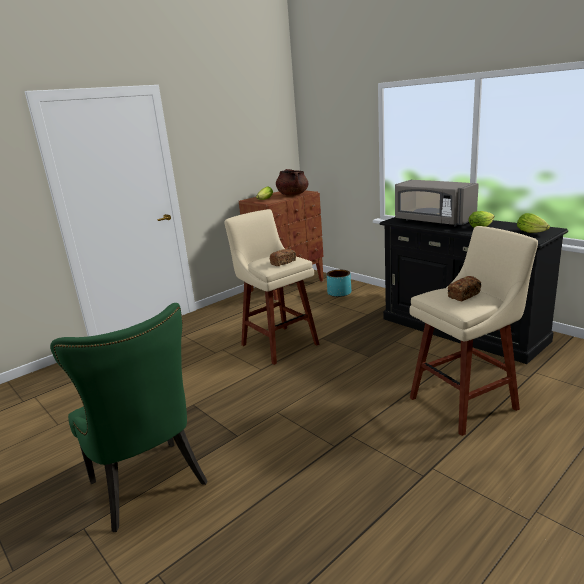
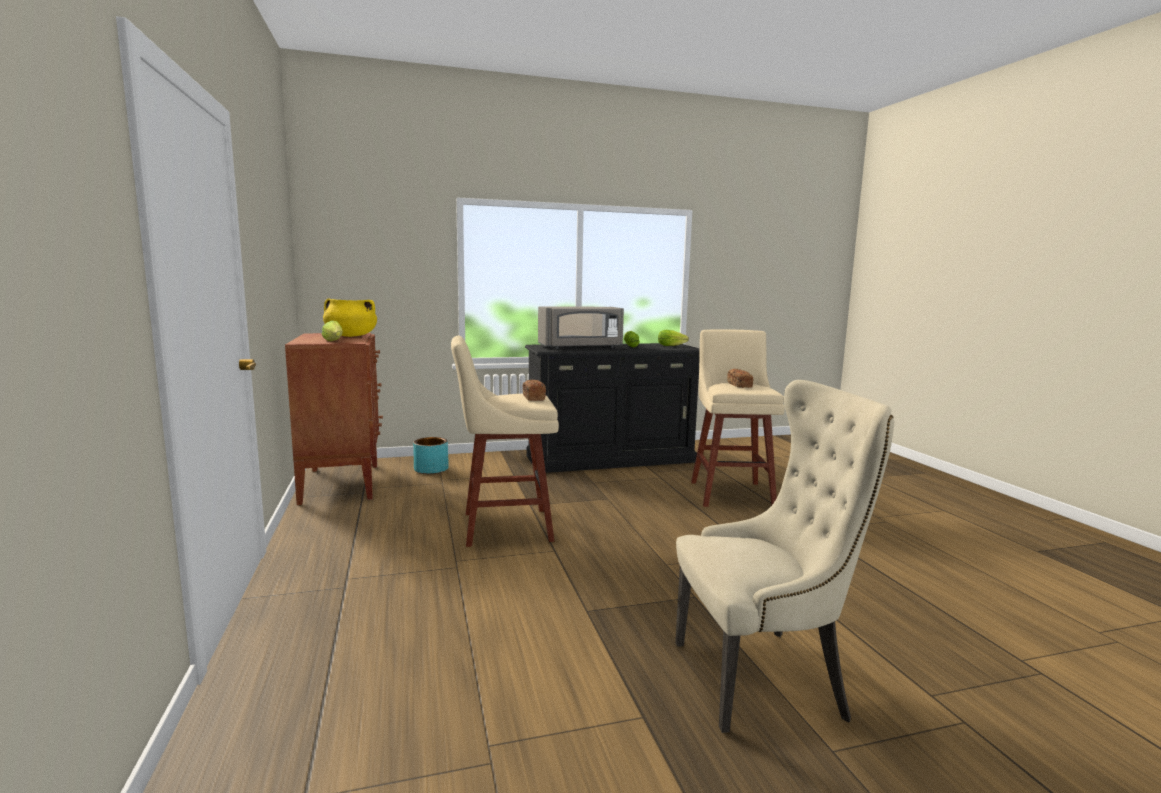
camera: 65 degrees left, 10 degrees down
(149, 485) = (760, 677): green chair -> beige chair
(292, 195) = (350, 336): brown cooking pot -> yellow cooking pot

